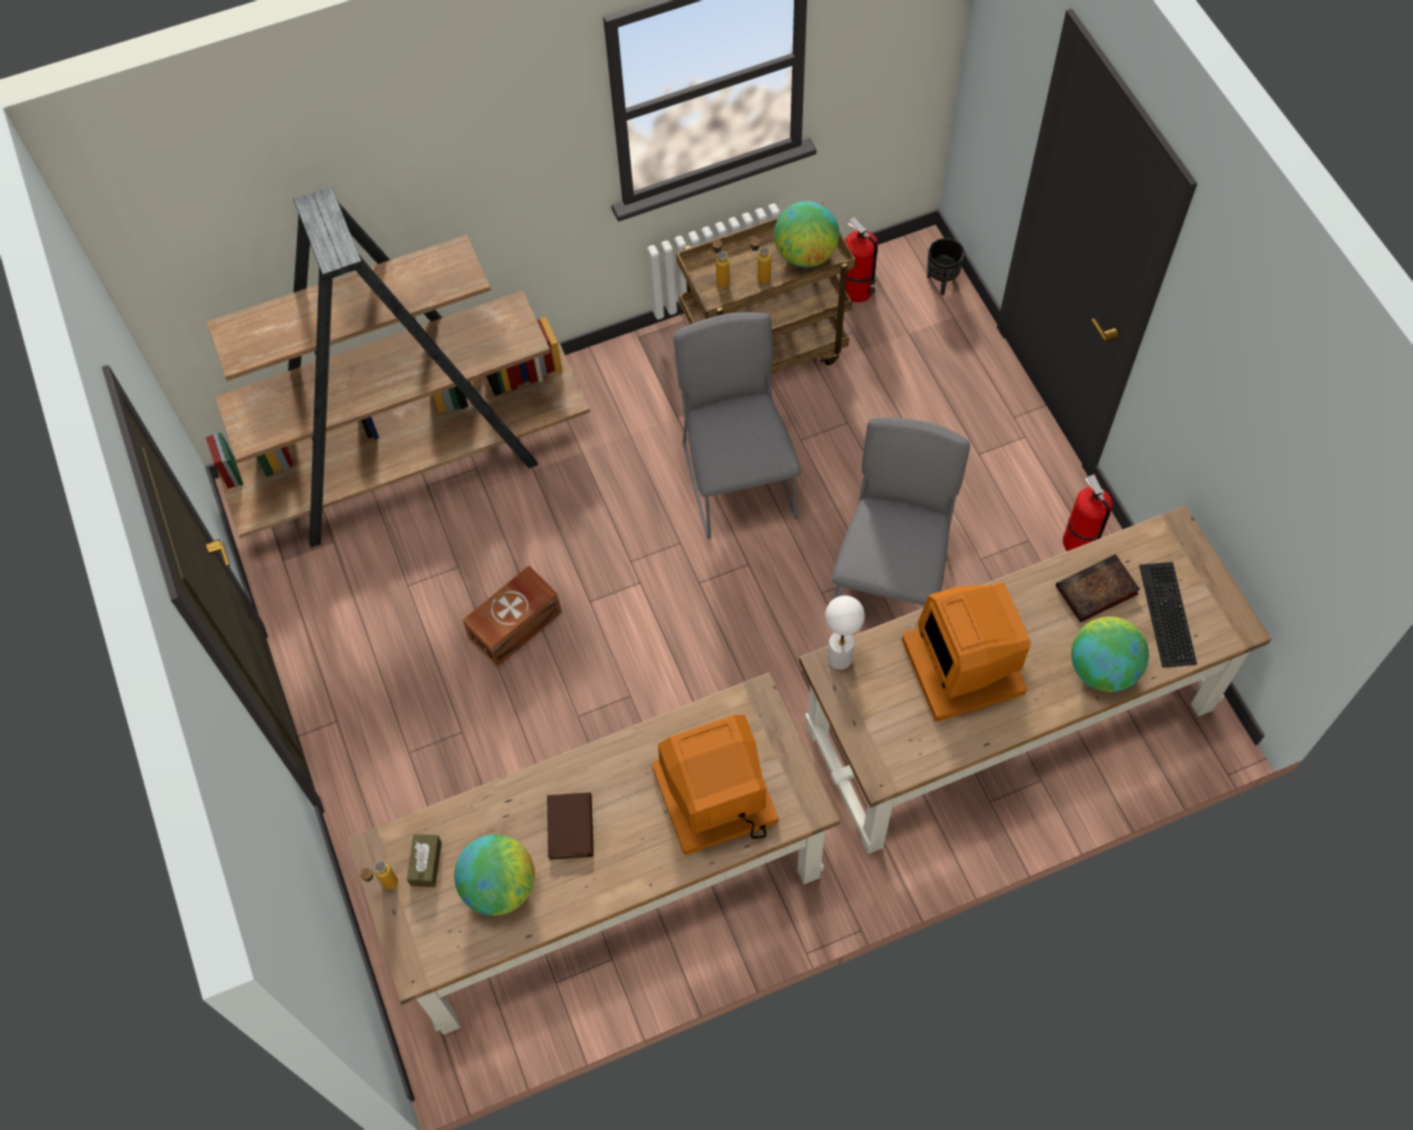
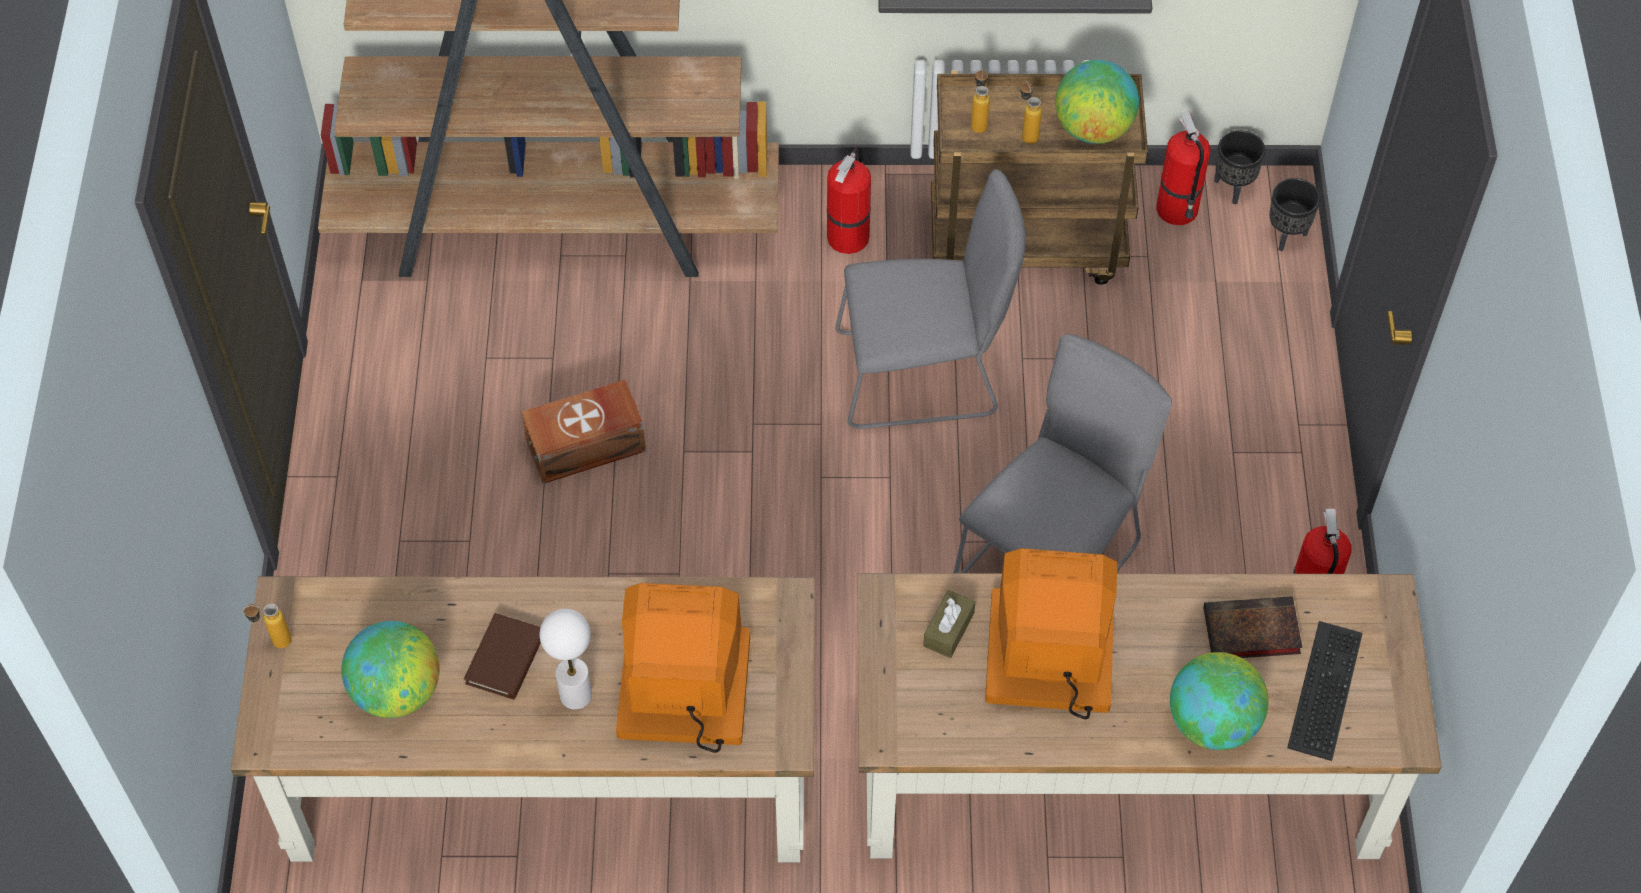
camera: 20 degrees right, 5 degrees down
(426, 863) = (330, 636): brown tissue box -> brown tissue box (948, 630)
(633, 392) = (849, 235): none -> fire extinguisher
(737, 477) = (924, 374): grey chair -> grey chair turned 75 degrees clockwise
(840, 658) = (904, 593): white table lamp -> white table lamp (575, 695)
(889, 260) = (1234, 188): none -> black planter
(965, 665) = (1048, 656): monitor -> monitor turned 90 degrees clockwise

